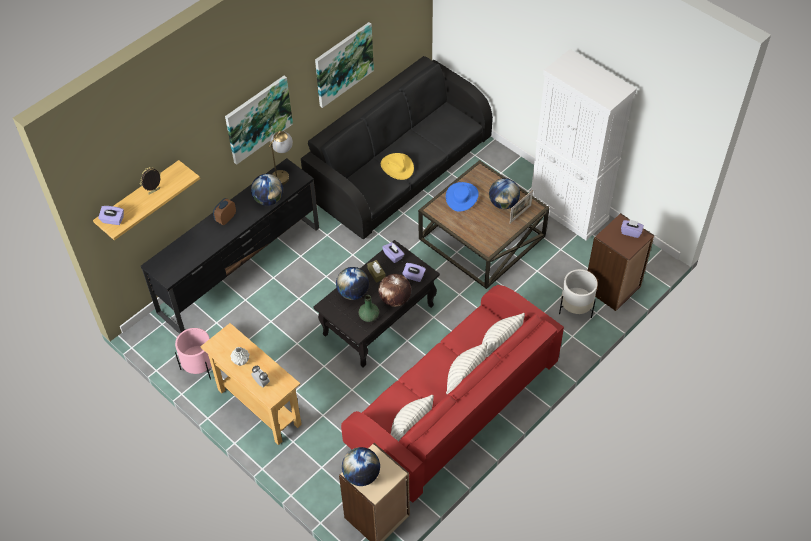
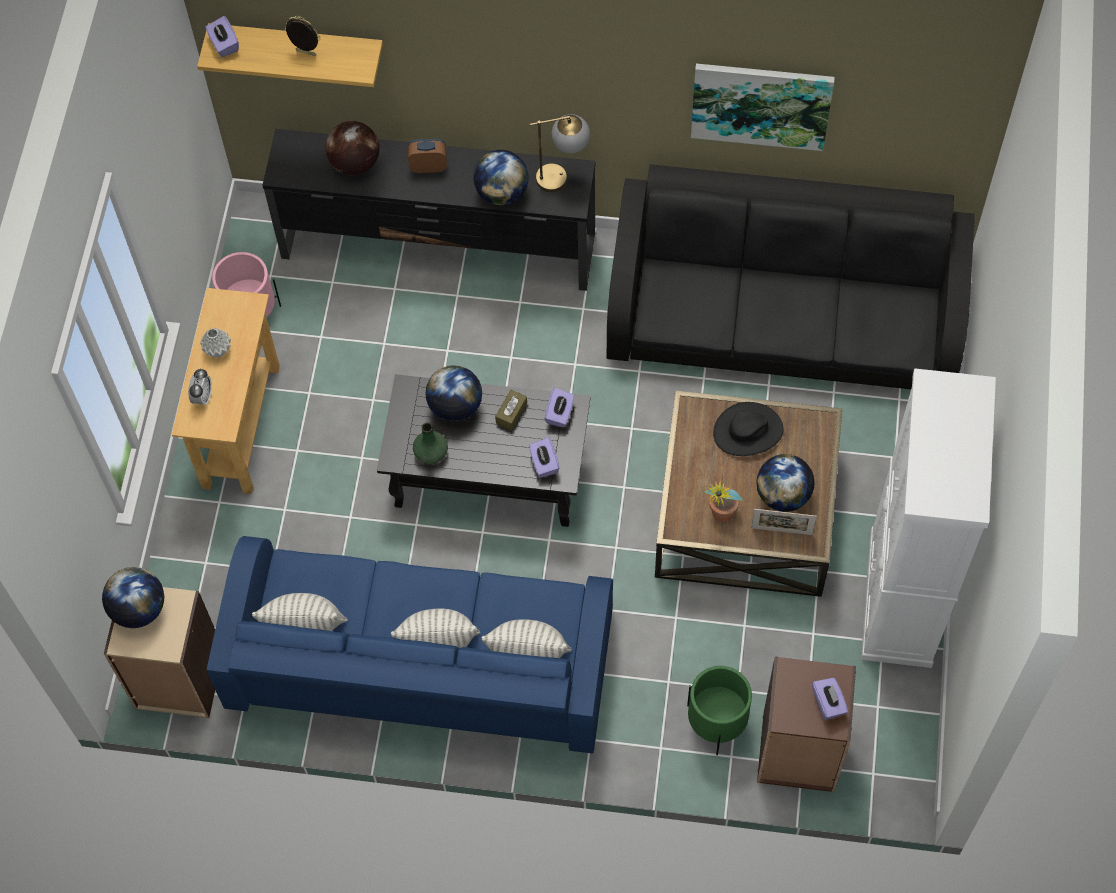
camera: 55 degrees right, 10 degrees up
(258, 119) = (554, 76): picture -> none
(395, 299) = (484, 466): globe -> globe (354, 163)
(397, 167) = (747, 310): yellow hat -> none
(453, 405) = (419, 661): red sofa -> blue sofa
(462, 197) = (748, 431): blue hat -> black hat
(495, 231) = (720, 517): none -> potted plant
(575, 308) = (717, 722): white planter -> green planter

